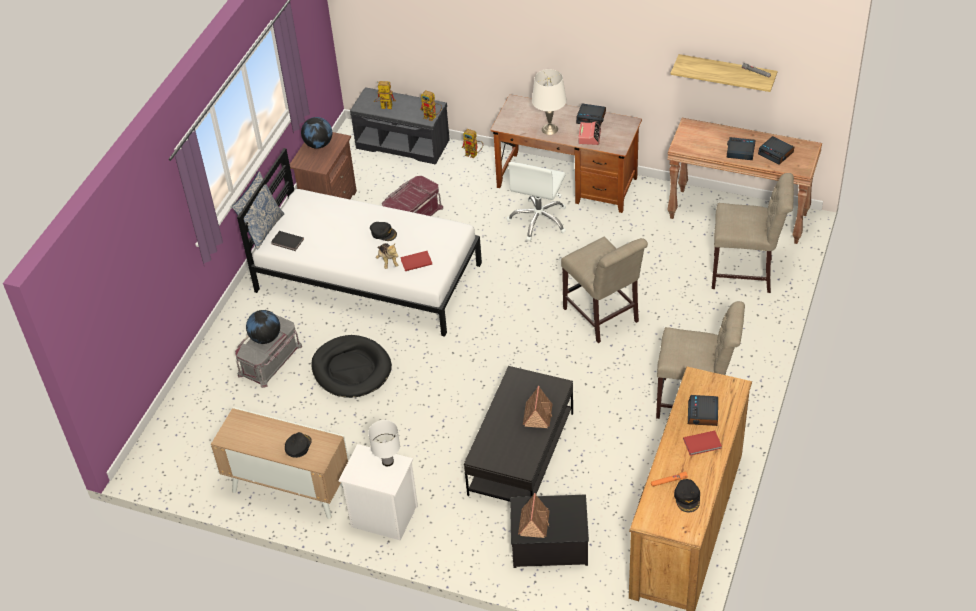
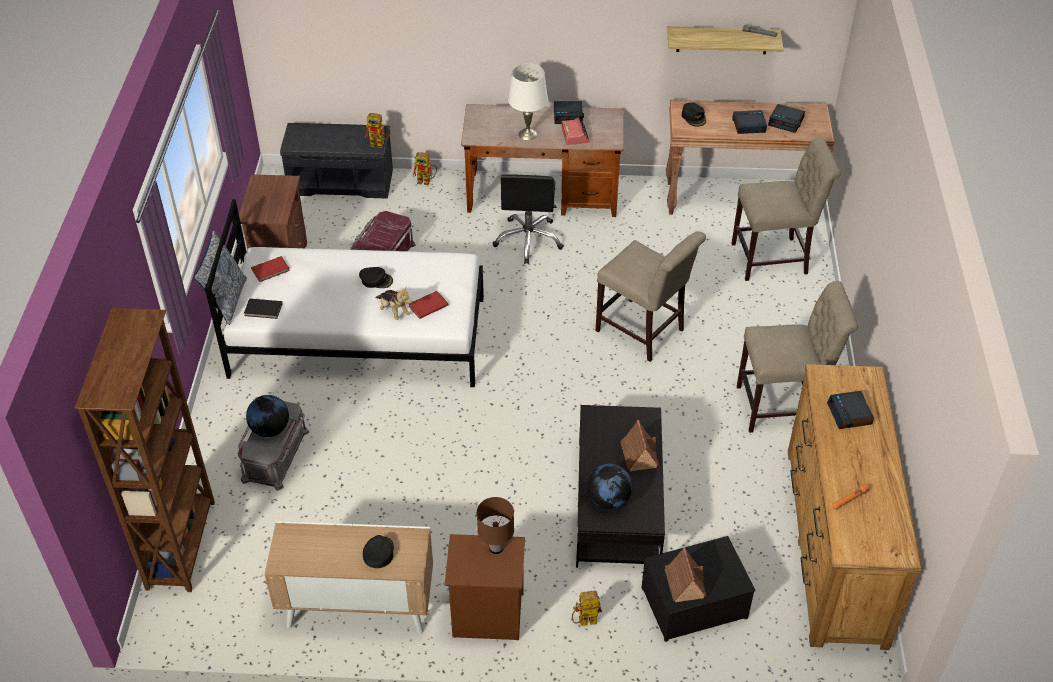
camera: 20 degrees left, 0 degrees up
(178, 414) = (182, 544): none -> brown bookcase
(318, 144) = (264, 191): globe -> globe (608, 500)
(351, 369) = (379, 446): black dog bed -> none
(382, 517) = (486, 616): white nightstand -> brown nightstand
(384, 107) = (319, 141): toy robot -> toy robot (583, 622)
(388, 461) = (496, 548): white table lamp -> brown table lamp
(539, 220) = (528, 240): white office chair -> black office chair
(687, 498) = (879, 514): black cap -> black cap (694, 117)
(703, 444) = (866, 448): red book -> red book (271, 270)

